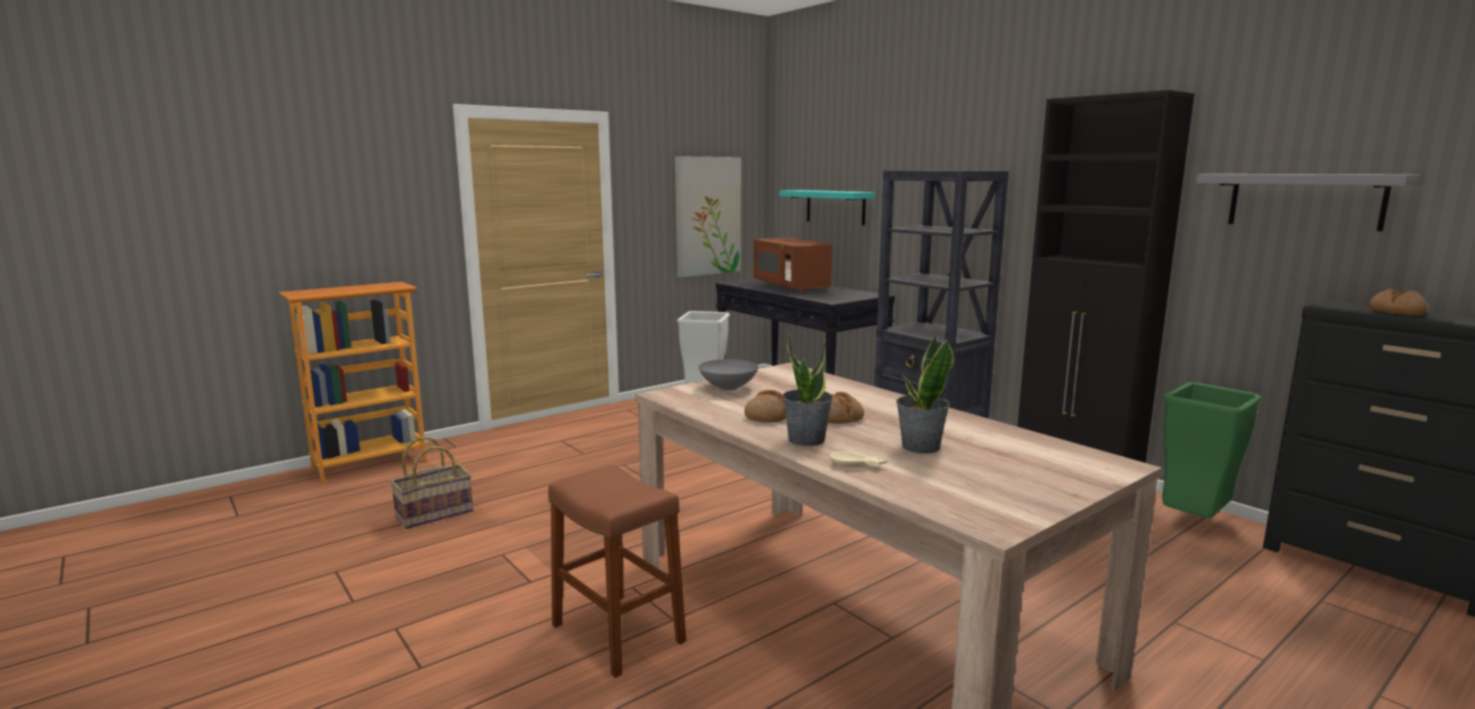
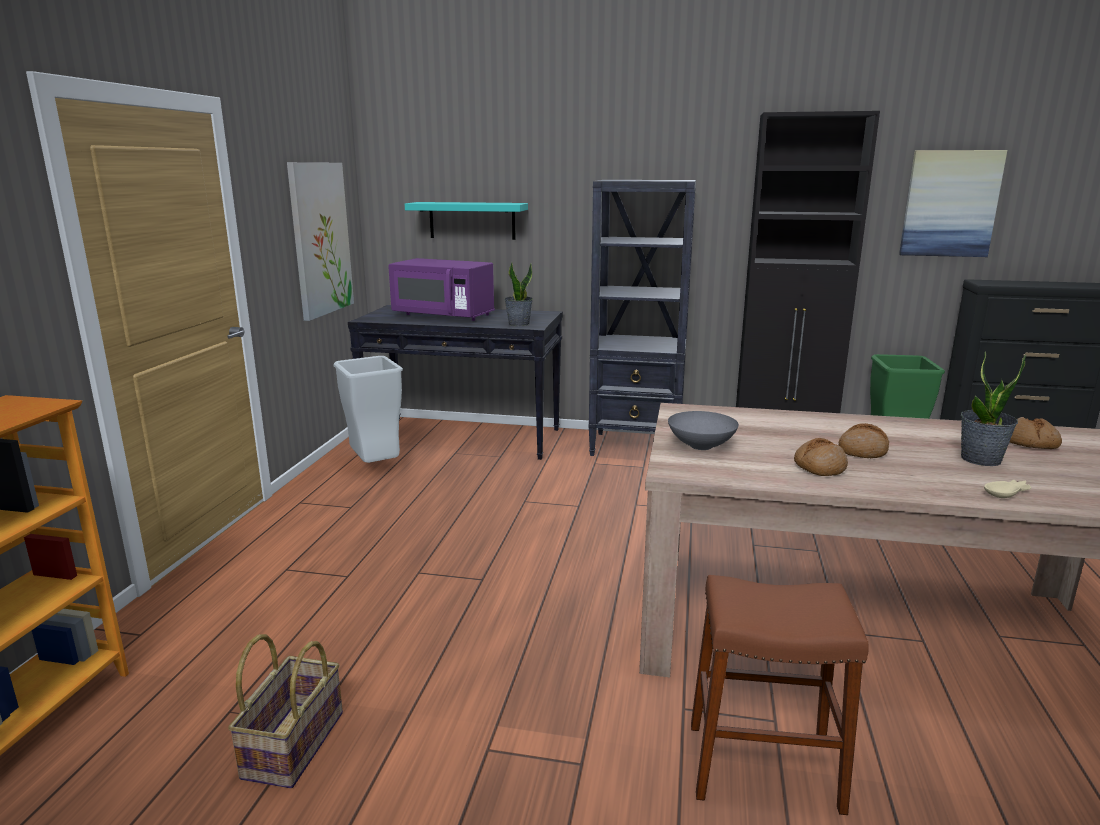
camera: 40 degrees left, 5 degrees up
(791, 287) = (443, 315): brown microwave -> purple microwave
(806, 439) = (910, 481): potted plant -> potted plant (518, 324)
(1305, 200) = (950, 204): grey shelf -> picture
(1395, 312) = (1027, 284): bread -> bread (1029, 443)

